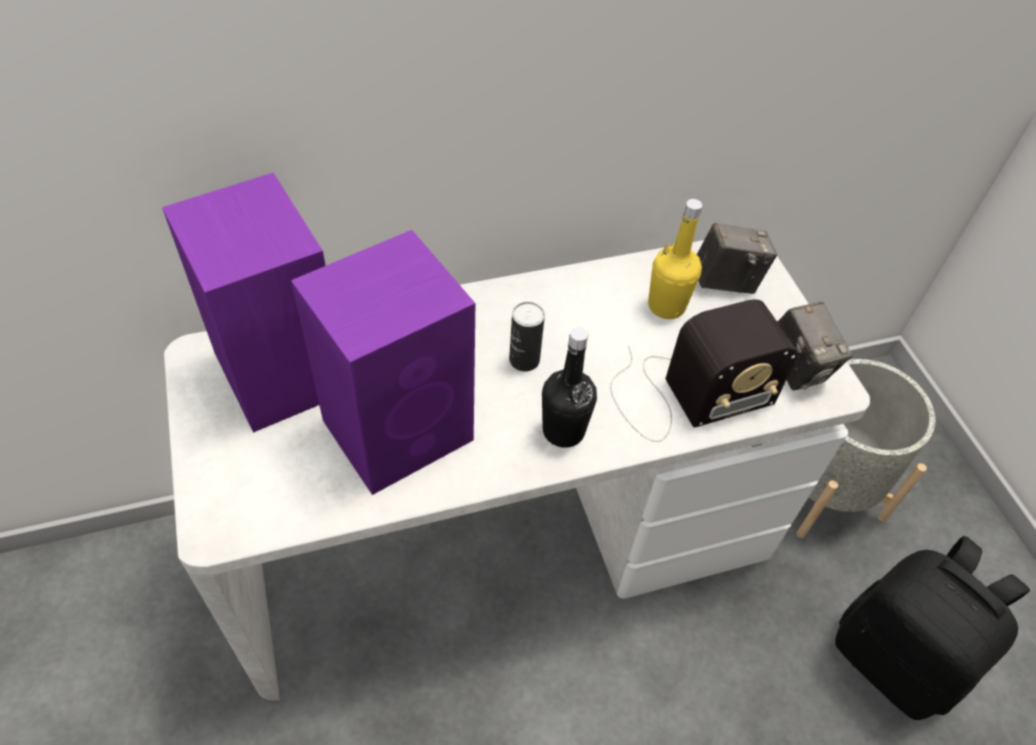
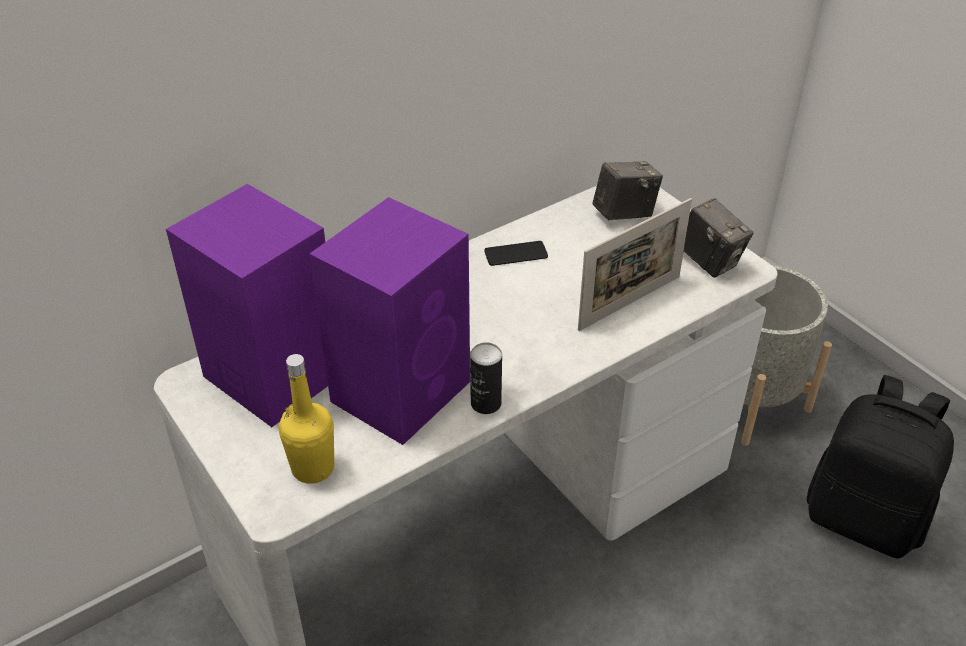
camera: 15 degrees left, 10 degrees down
(524, 360) = (484, 312): can -> can (486, 403)
(563, 431) = (542, 355): black bottle -> none
(587, 299) = (516, 254): none -> phone
(666, 306) = (584, 243): yellow bottle -> yellow bottle (313, 468)
(685, 394) = (629, 303): radio -> picture frame

